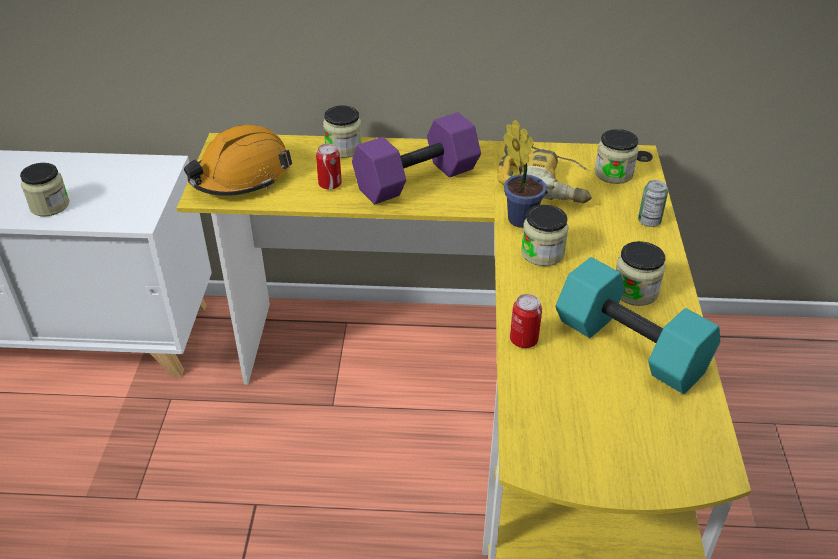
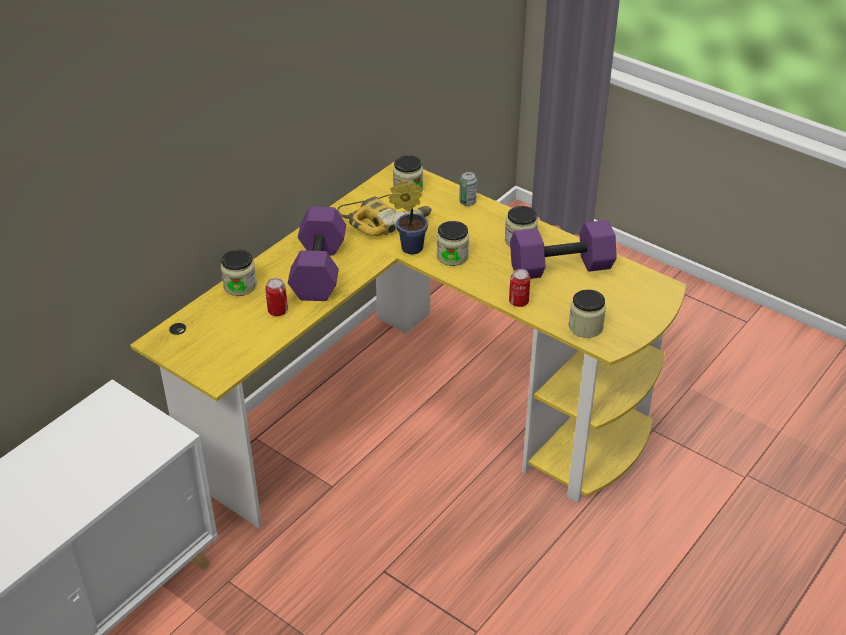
camera: 55 degrees left, 0 degrees up
(50, 205) = (88, 484): jar -> jar (585, 327)
(241, 176) = (217, 349): orange hard hat -> none
(628, 347) = (560, 268): turquoise dumbbell -> purple dumbbell

